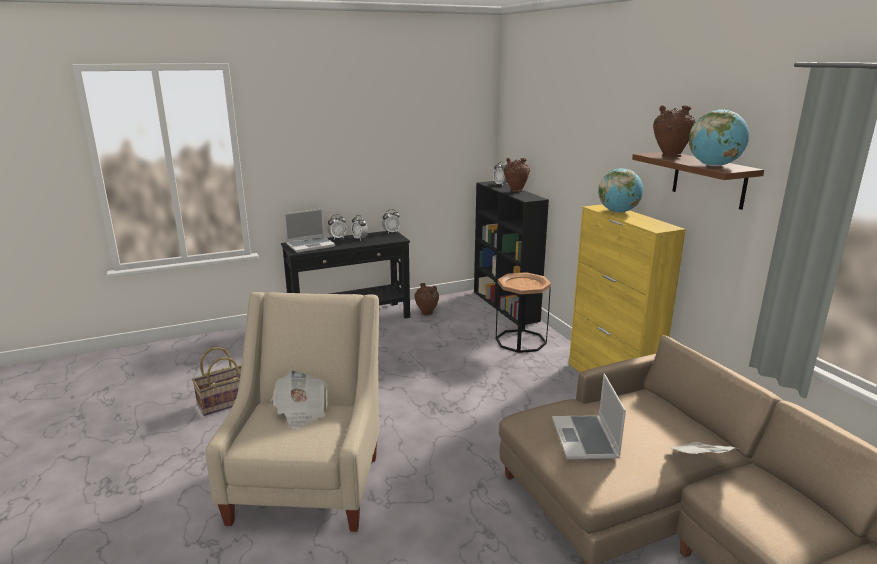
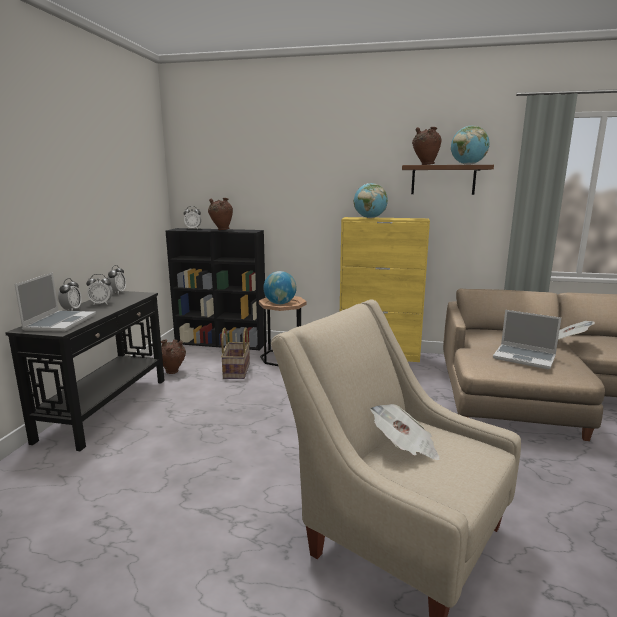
camera: 55 degrees left, 5 degrees down
(225, 402) = (146, 558): basket -> basket (236, 371)
(522, 283) = (280, 303): none -> globe

